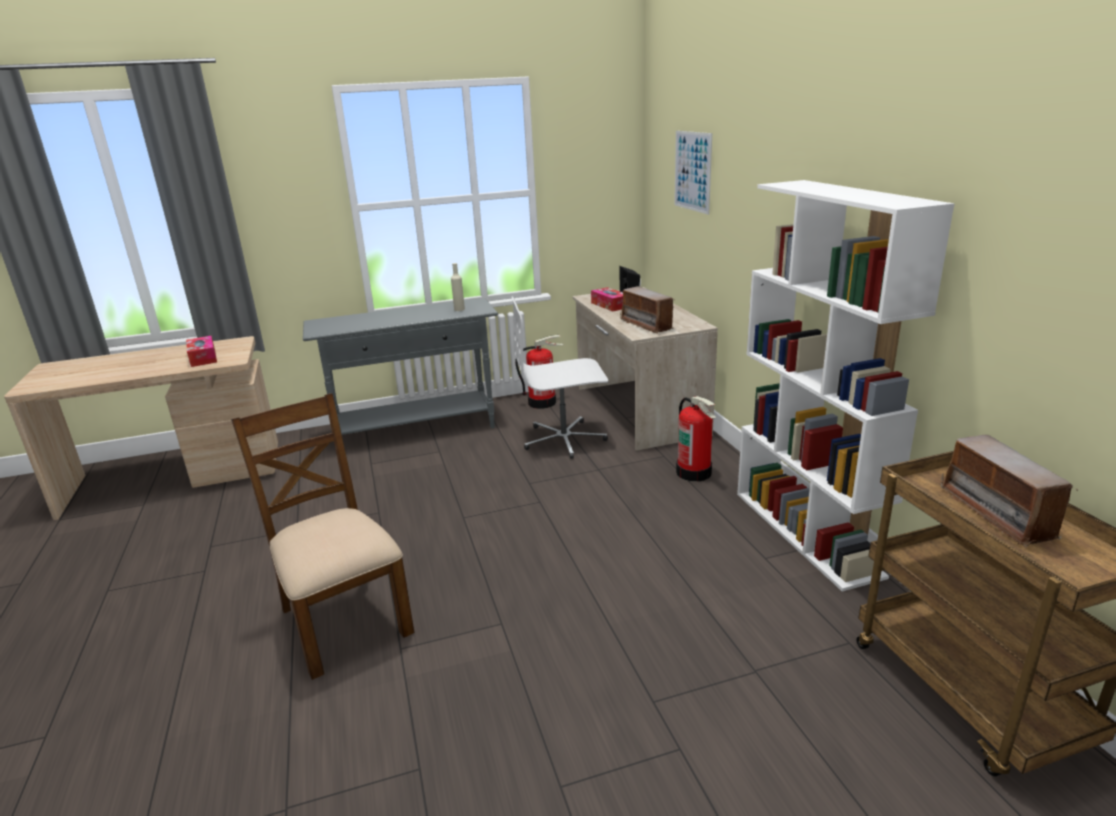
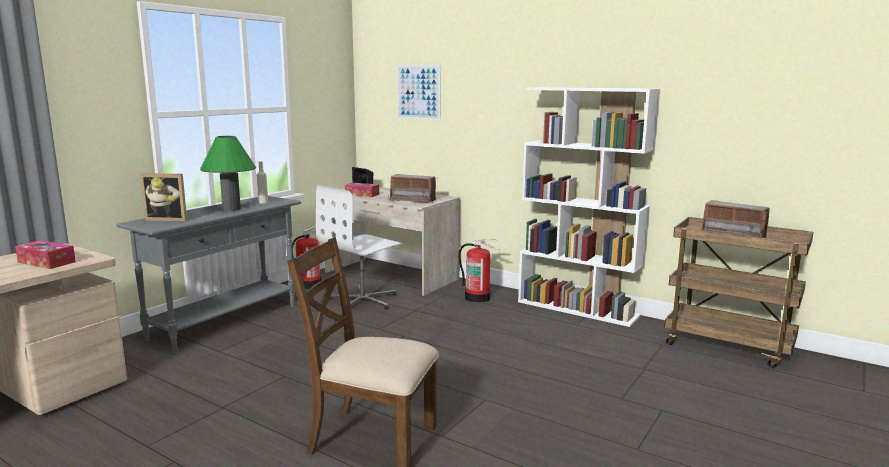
camera: 40 degrees left, 10 degrees down
(344, 322) = (168, 219): none -> picture frame
(415, 315) = (231, 209): none -> green table lamp

